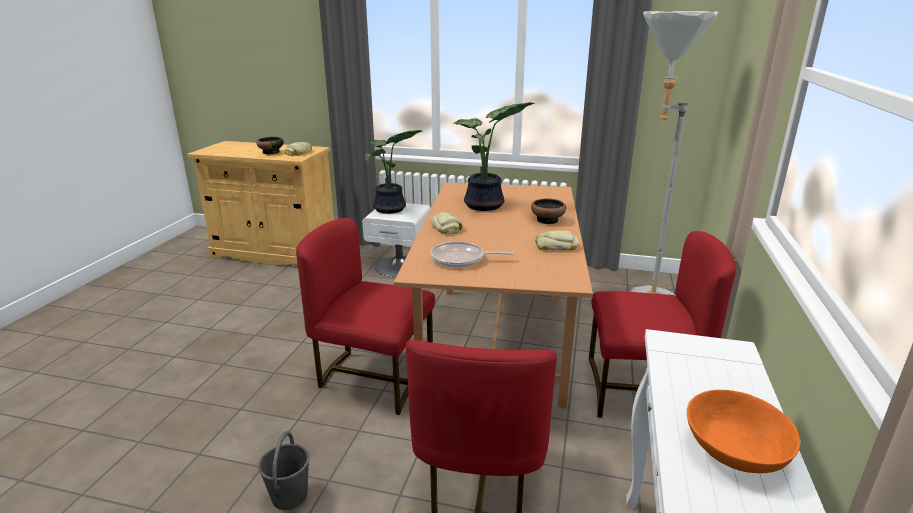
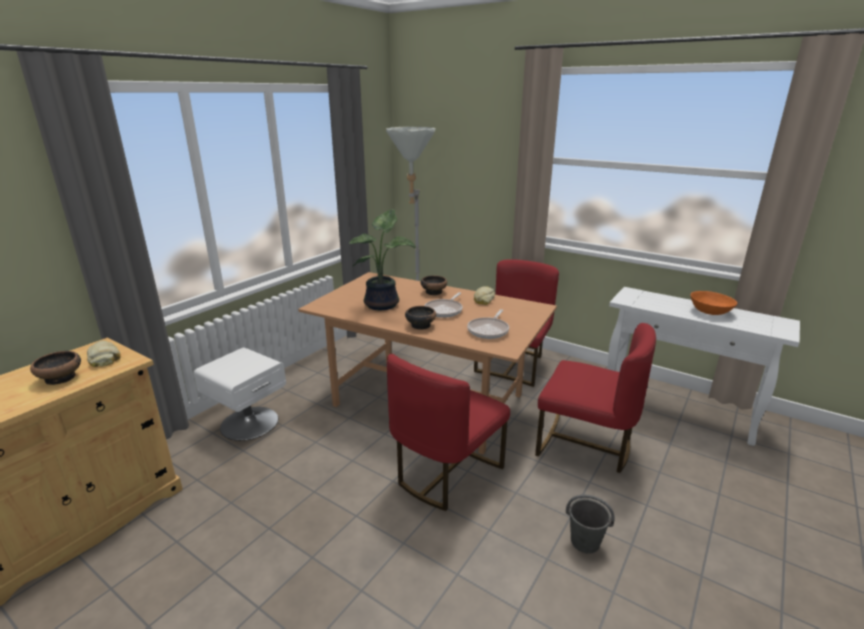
camera: 70 degrees left, 0 degrees up
(390, 210) = (230, 368): potted plant -> none
(446, 227) = (420, 325): bread -> bowl
(497, 232) = (444, 310): none -> frying pan

